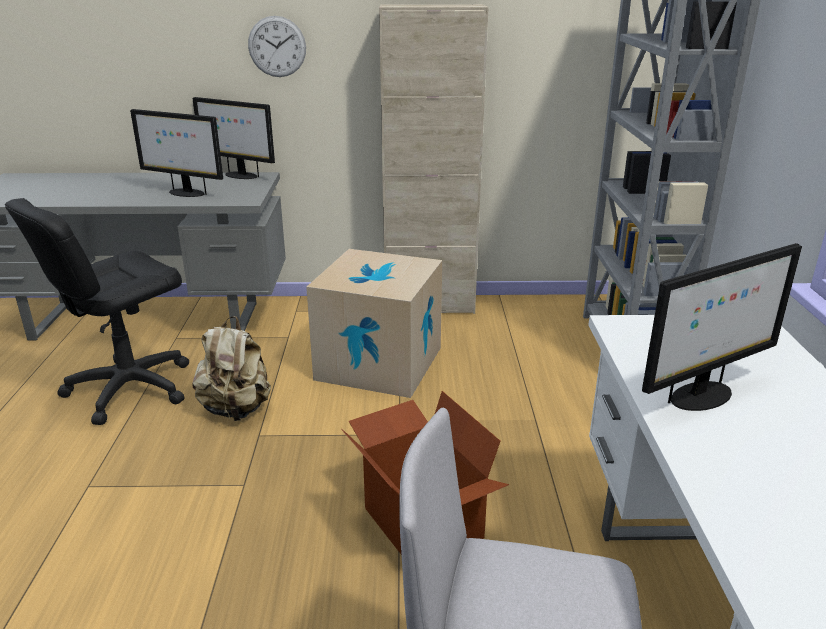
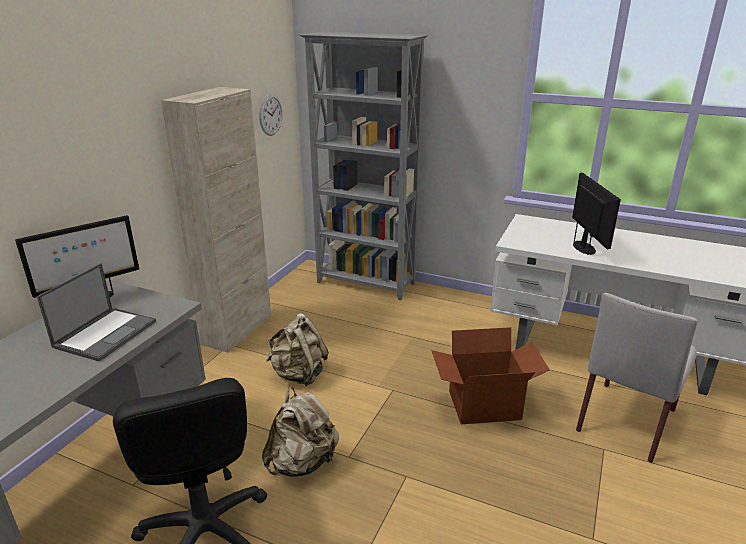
camera: 65 degrees left, 0 degrees up
(185, 193) = (106, 333): monitor -> laptop
(277, 46) = (87, 159): wall clock -> wall clock (270, 115)
(379, 363) = (299, 374): cardboard box -> beige backpack

